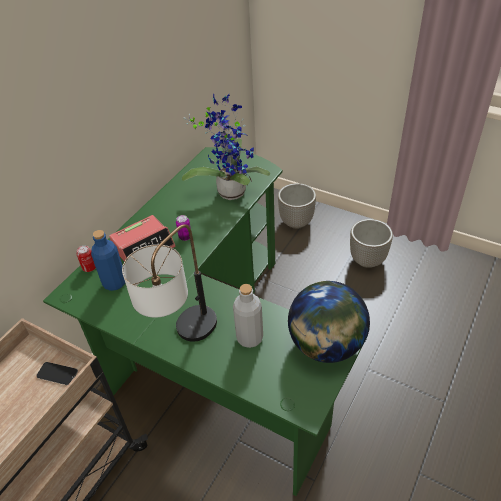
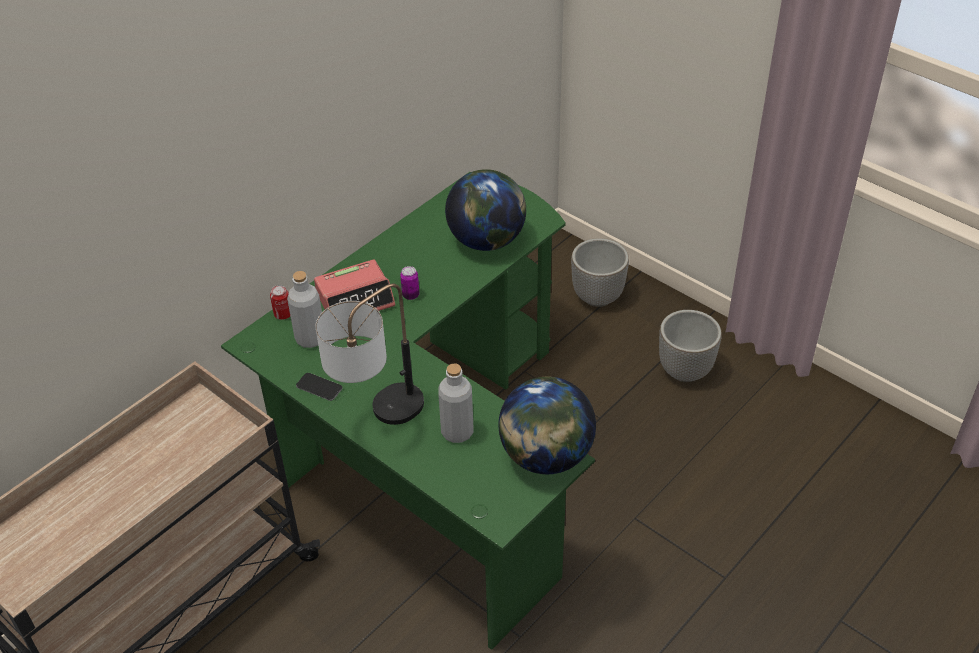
camera: 10 degrees right, 0 degrees up
(57, 374) = (225, 433): phone -> phone (319, 387)
(114, 283) = (310, 338): blue bottle -> grey bottle
(230, 190) = (487, 240): potted plant -> globe

